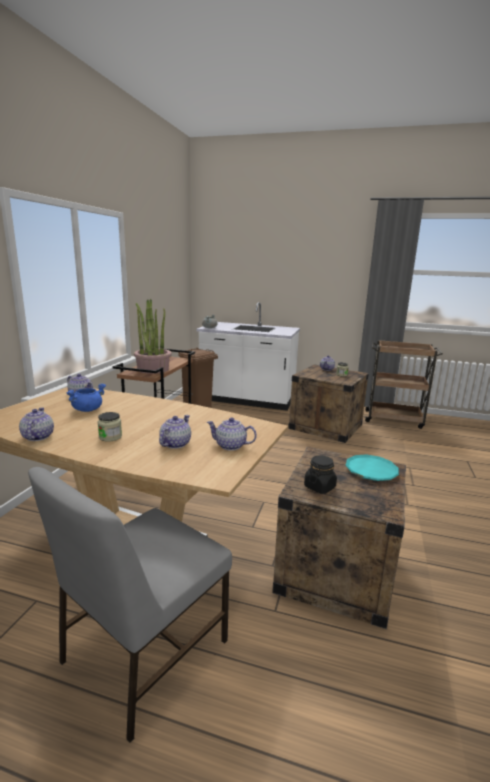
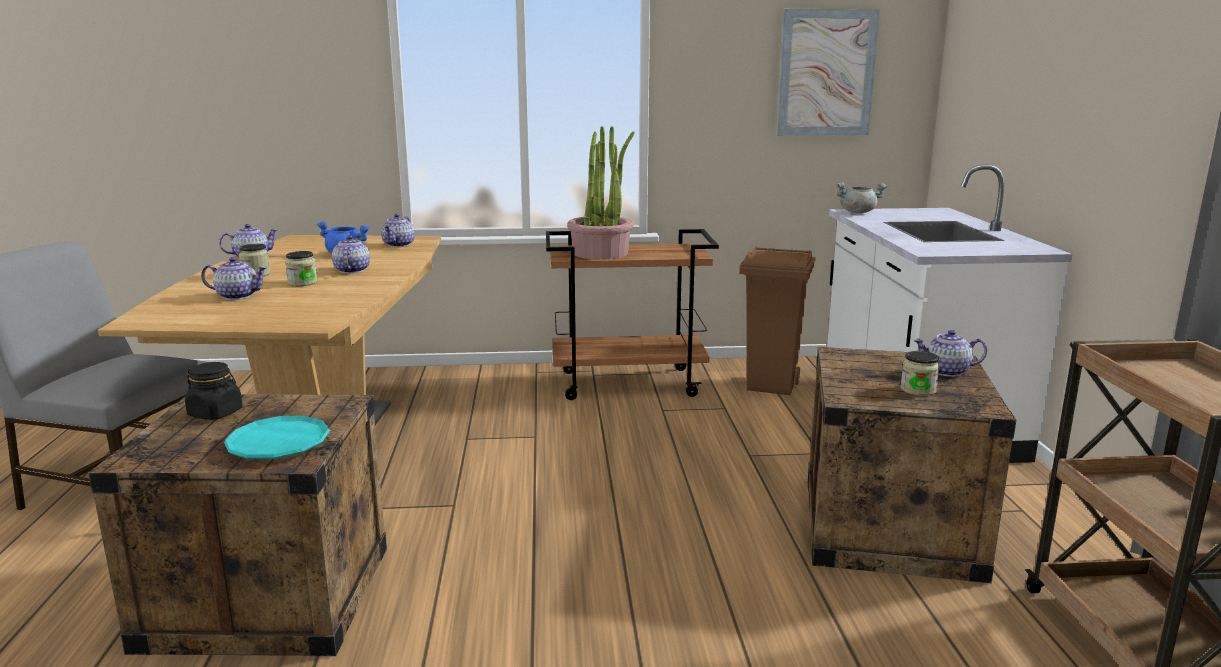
camera: 70 degrees right, 0 degrees up
(159, 425) = (302, 283): none -> jar
(170, 268) = (826, 73): none -> picture
(231, 446) = (234, 316): teapot -> teapot (351, 270)

